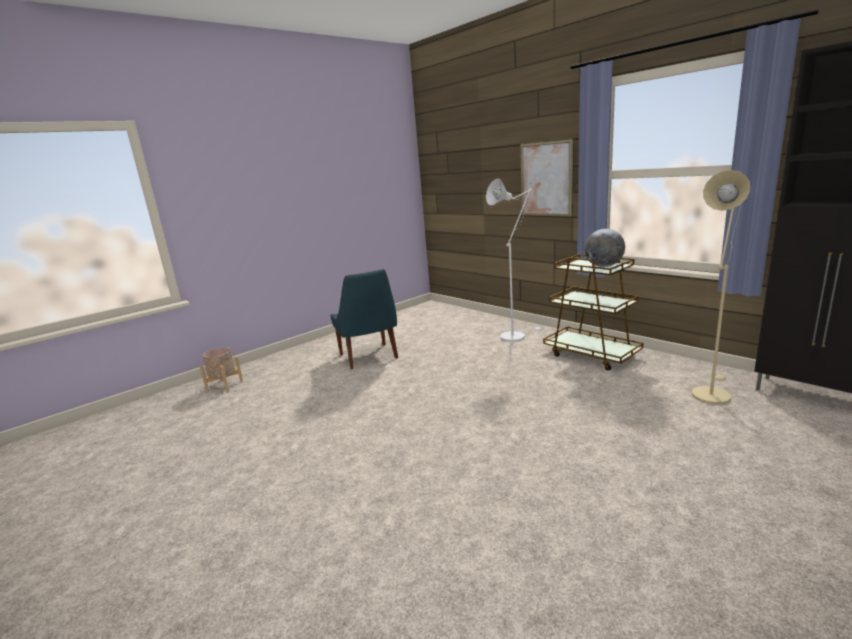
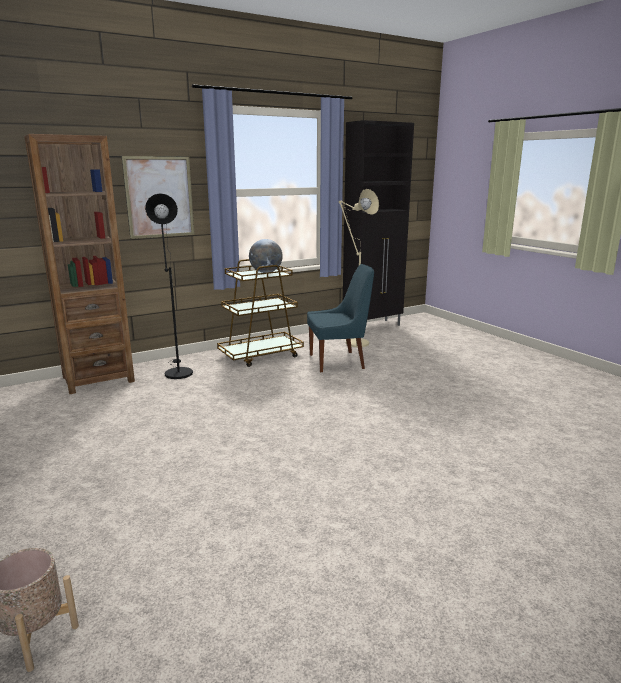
camera: 80 degrees left, 0 degrees up
(369, 357) = (115, 460): blue chair -> blue chair (339, 361)
(480, 319) = (98, 379): none -> brown bookcase
(516, 335) = (177, 372): white floor lamp -> black floor lamp

